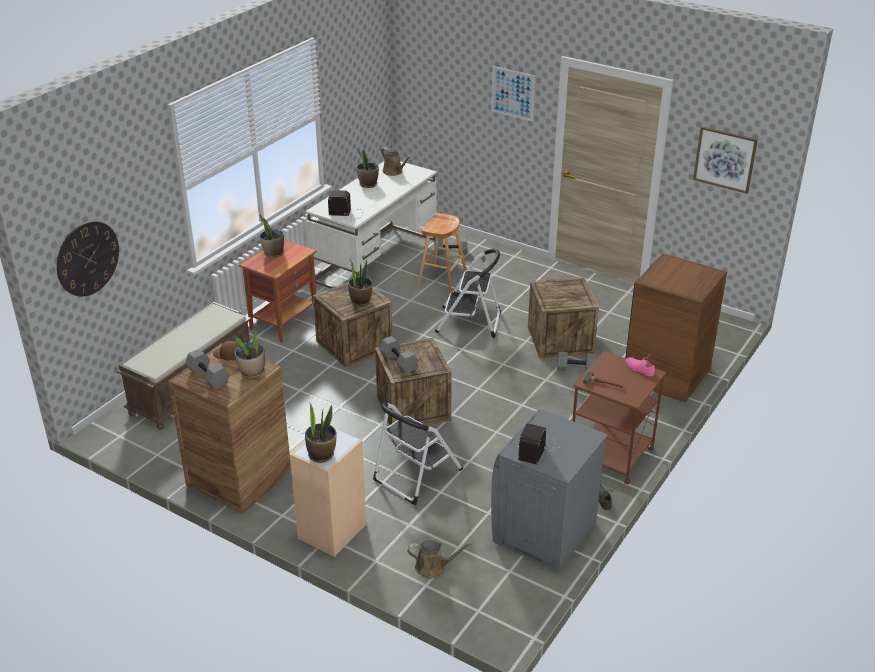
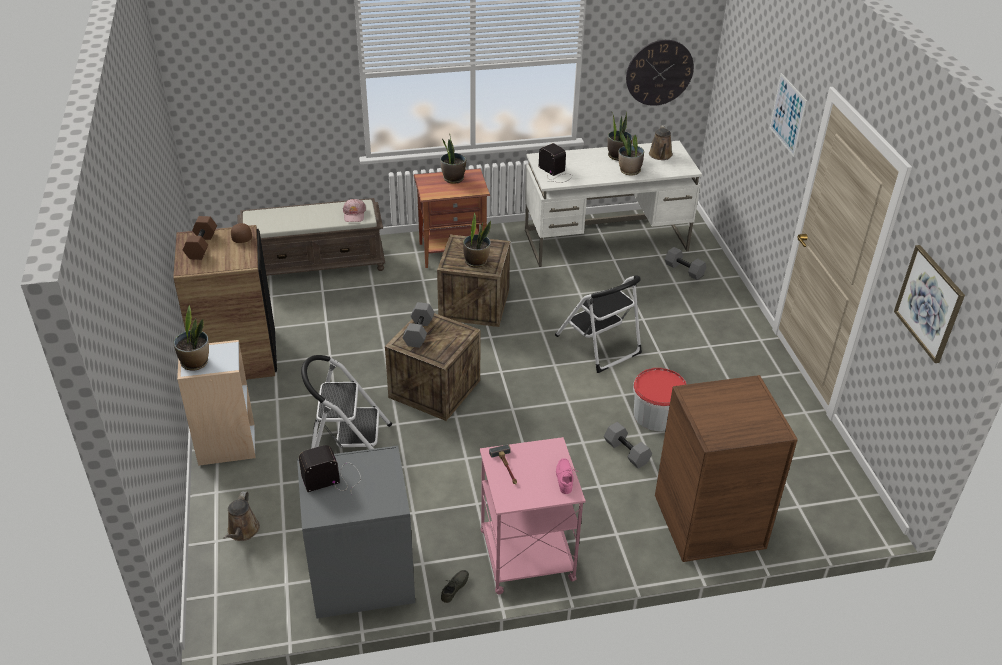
camera: 45 degrees right, 5 degrees up
(87, 258) = (229, 101): wall clock -> wall clock (659, 72)
(209, 377) = (202, 246): grey dumbbell -> brown dumbbell
(219, 319) = (354, 214): none -> pink cap
(252, 372) = (233, 261): potted plant -> potted plant (629, 171)
(433, 567) = (242, 531): brown watering can -> brown watering can turned 45 degrees clockwise
(442, 278) = (638, 290): brown stool -> none
(560, 340) = (656, 415): crate -> bucket
(610, 456) = (525, 556): brown cart -> pink cart

